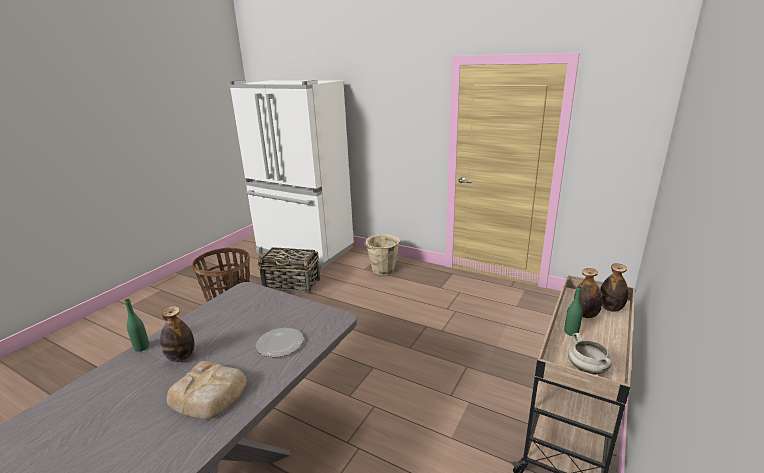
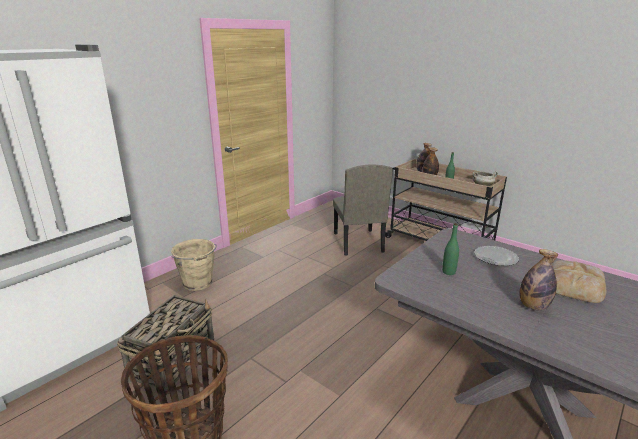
camera: 80 degrees left, 0 degrees up
(142, 347) = (526, 337): green bottle -> green bottle (448, 272)
(514, 341) = (357, 242): none -> beige chair

